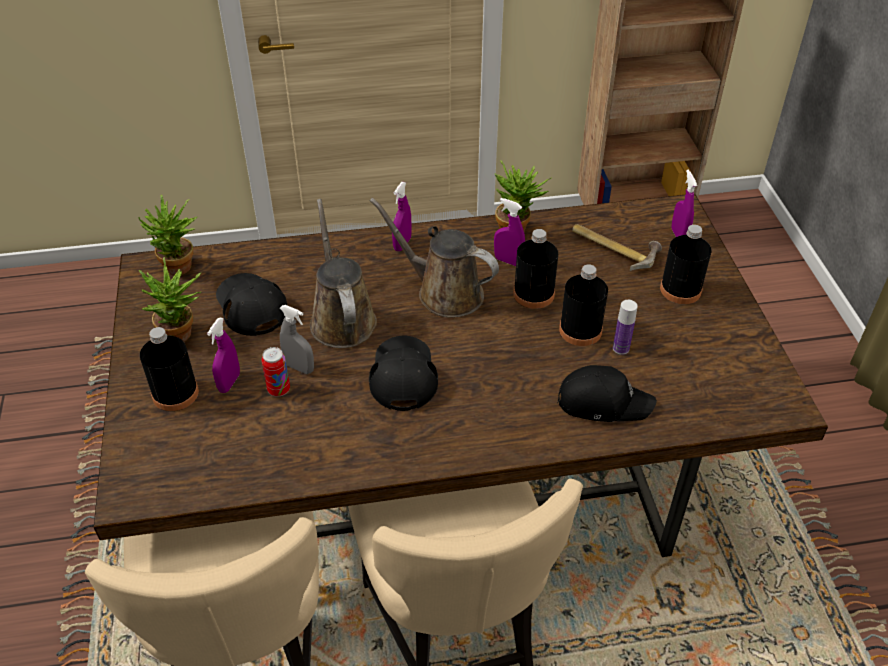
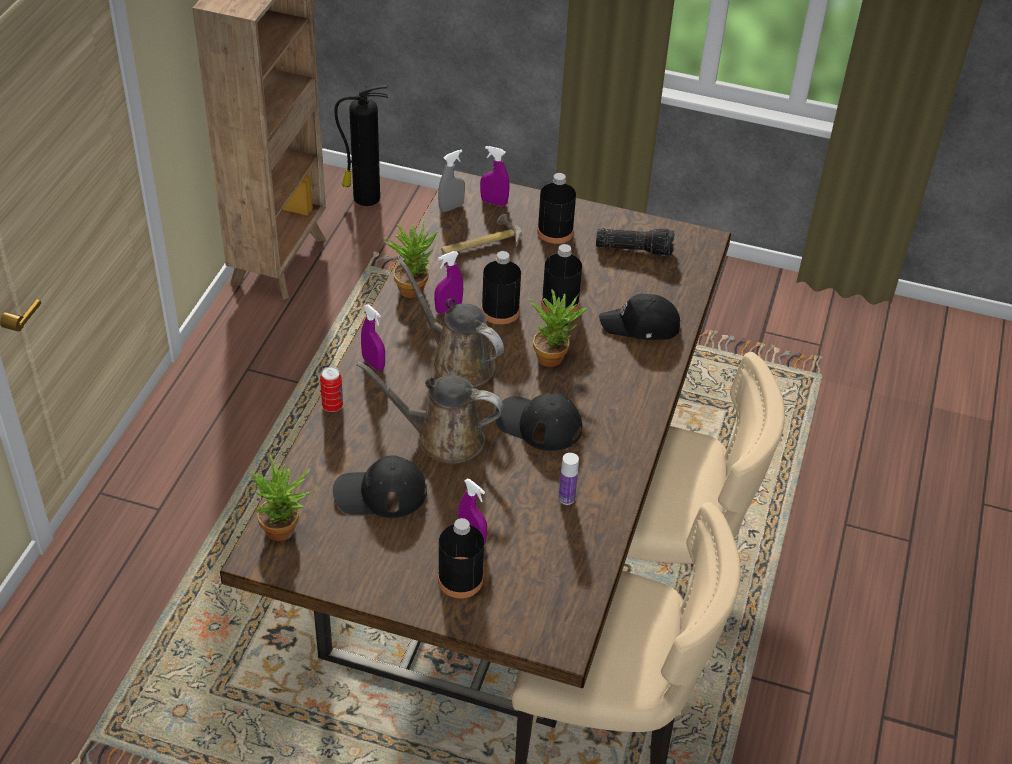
camera: 65 degrees left, 0 degrees up
(182, 336) = (386, 554): potted plant -> potted plant (554, 355)
(279, 390) = (503, 507): can -> can (332, 406)
(299, 367) = (485, 485): grey spray bottle -> grey spray bottle (451, 207)
(444, 292) = (458, 362): brown watering can -> brown watering can turned 75 degrees clockwise
(603, 402) = (641, 326): black cap -> black cap turned 120 degrees counterclockwise
(621, 348) = (594, 292): bottle -> bottle (566, 498)
(716, 356) = (635, 248): none -> flashlight
(751, 236) = (364, 198): none -> fire extinguisher

